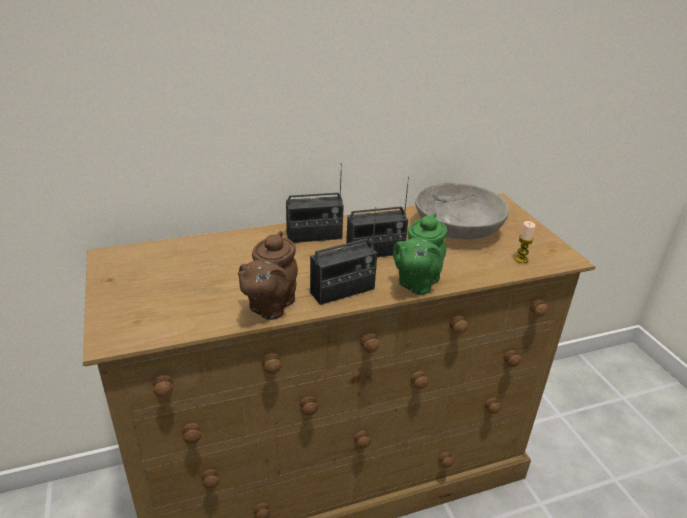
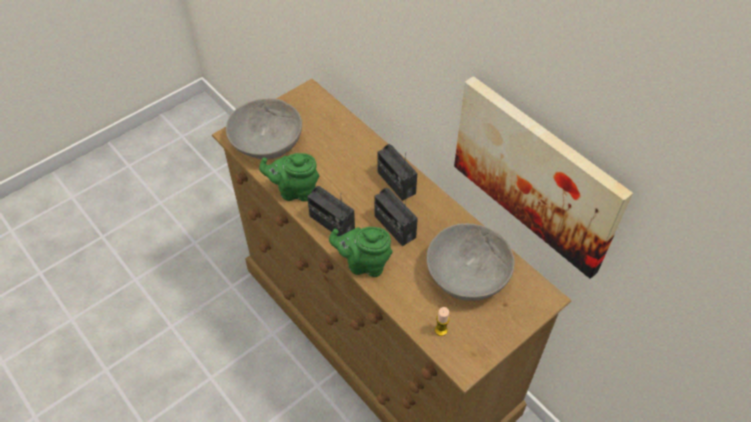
camera: 70 degrees right, 20 degrees up
(158, 310) = (266, 141): none -> grey bowl
(269, 306) = (295, 191): brown teapot -> green teapot
(443, 96) = (536, 174): none -> picture

